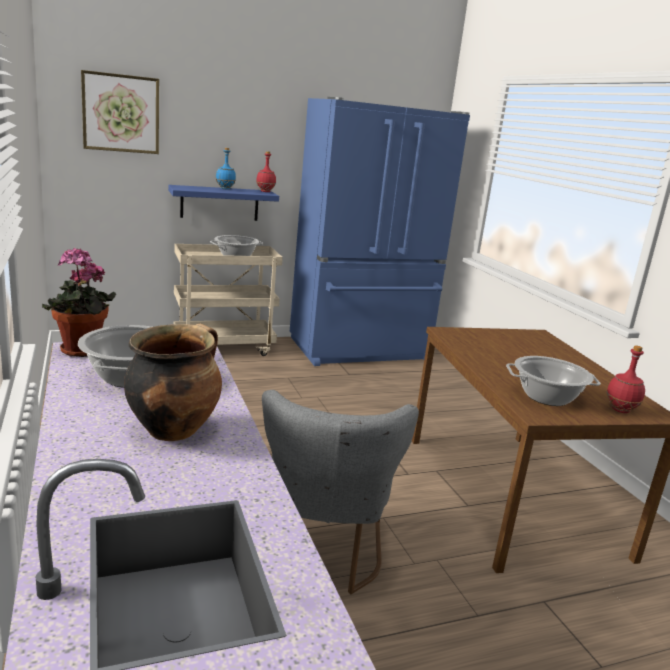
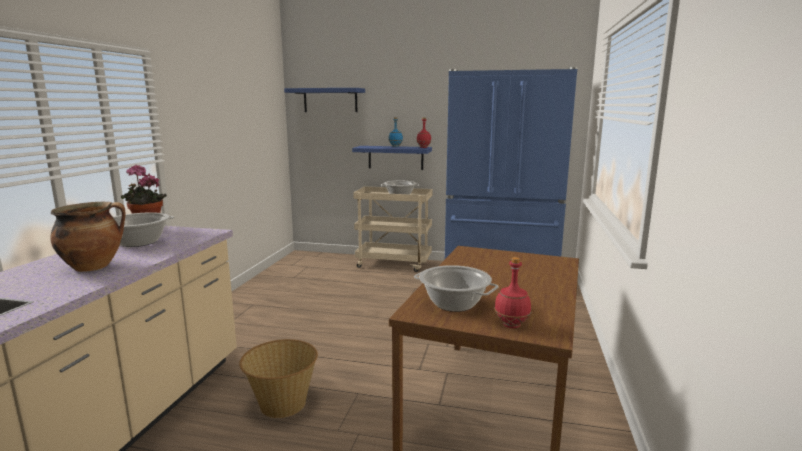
camera: 35 degrees right, 5 degrees down
(121, 113) = (330, 100): picture -> blue shelf
(322, 555) = (282, 404): grey chair -> basket

